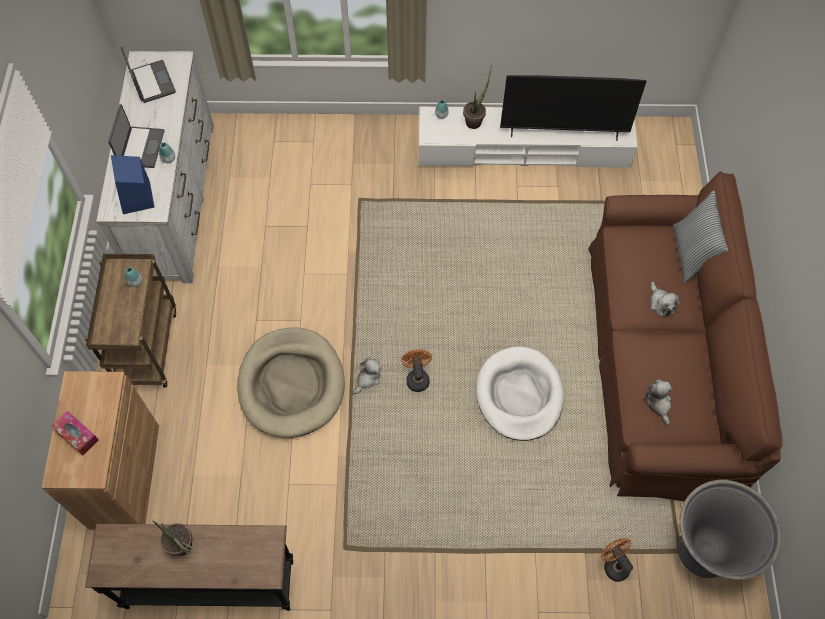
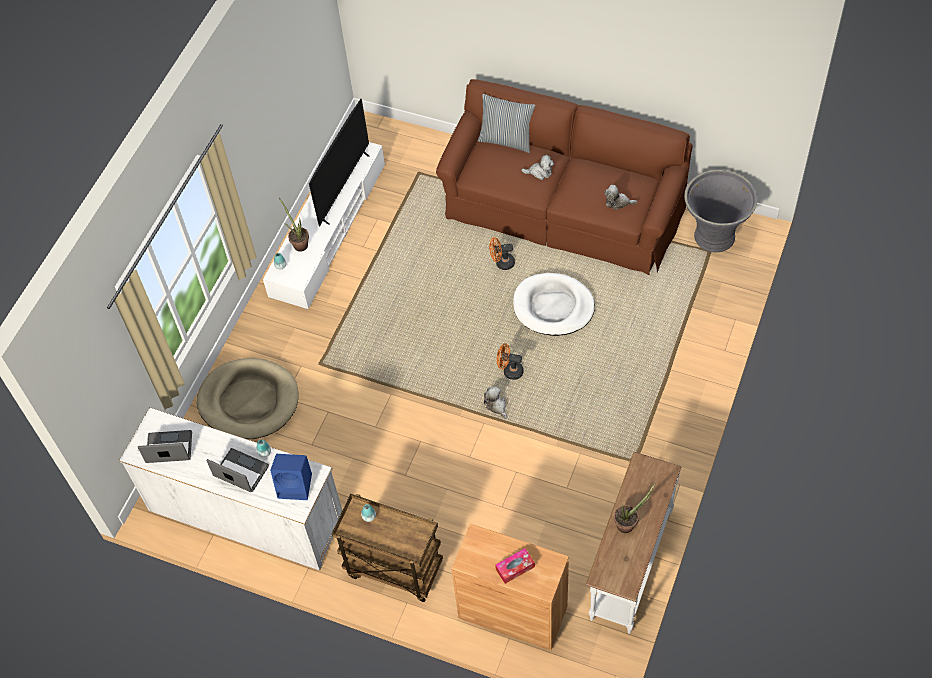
camera: 65 degrees left, 5 degrees down
(210, 583) = (629, 565): black console table -> white console table
(291, 384) = (478, 463): beige dog bed -> beige dog bed (249, 401)
(614, 564) = (706, 293): orange fan -> orange fan (502, 263)

